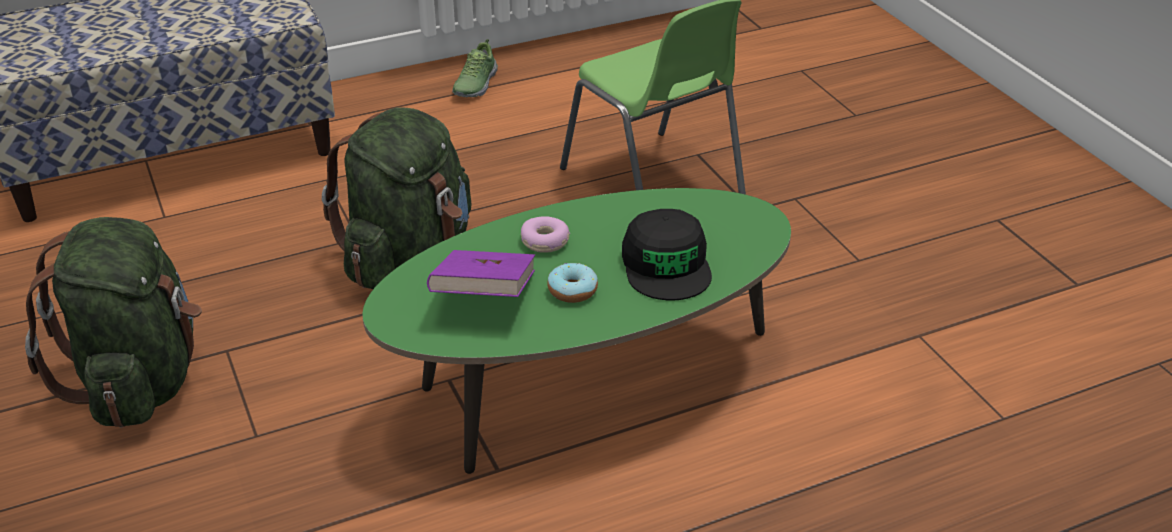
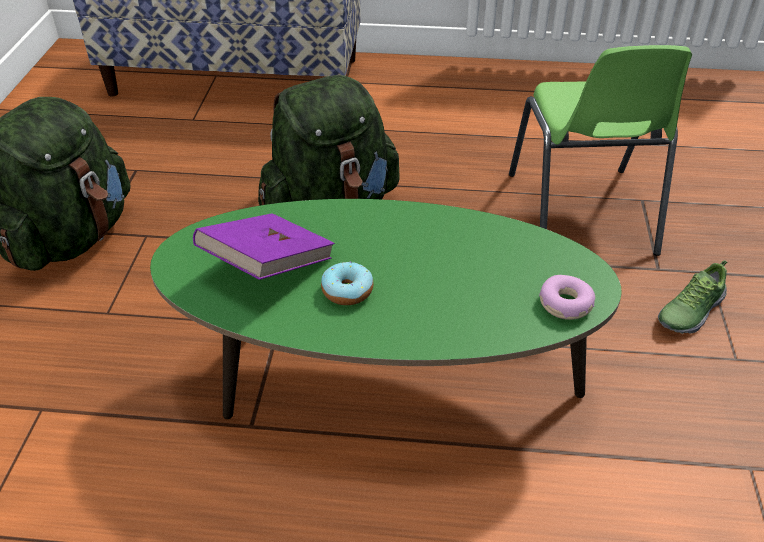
camera: 30 degrees right, 5 degrees up
(475, 84) = (492, 85): shoe -> shoe (689, 311)
(545, 242) = (365, 234): donut -> donut (565, 304)
(666, 265) = (456, 299): black cap -> none

